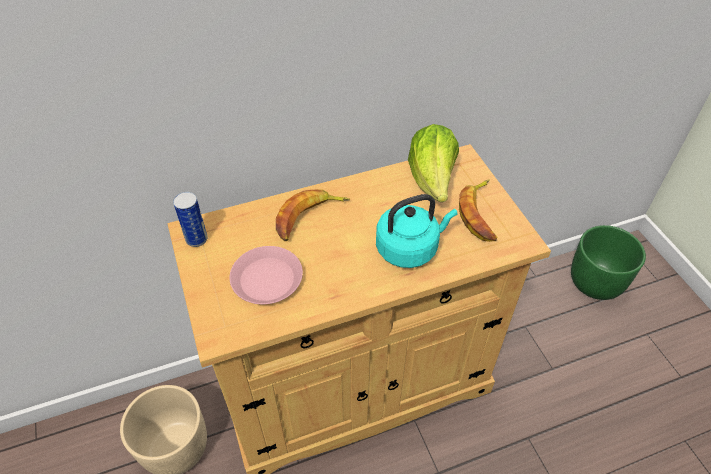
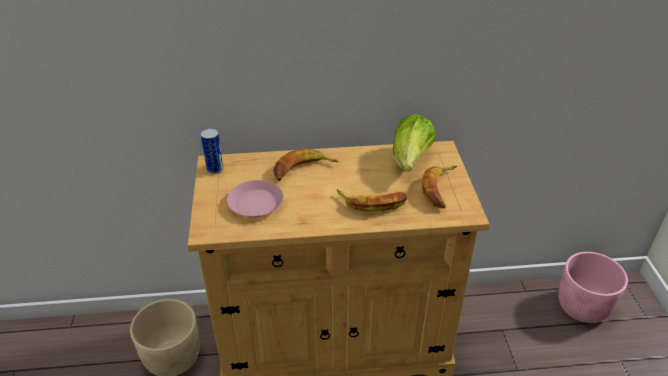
camera: 15 degrees right, 10 degrees down
(409, 248) = (373, 202): turquoise kettle -> banana
(595, 281) = (582, 306): green planter -> pink planter

